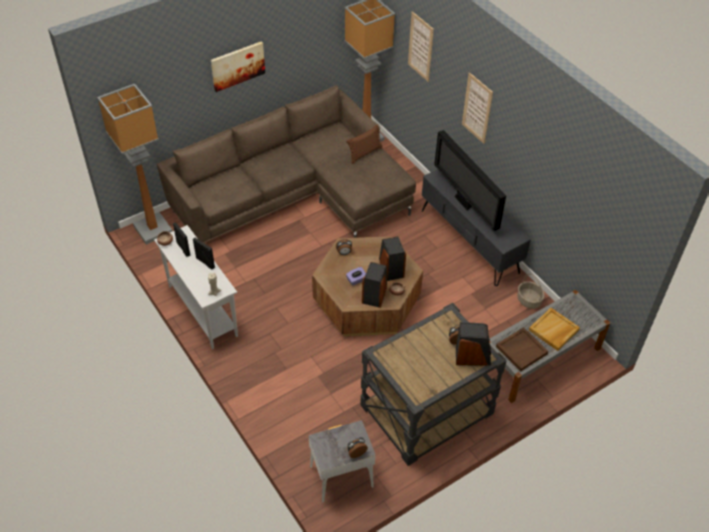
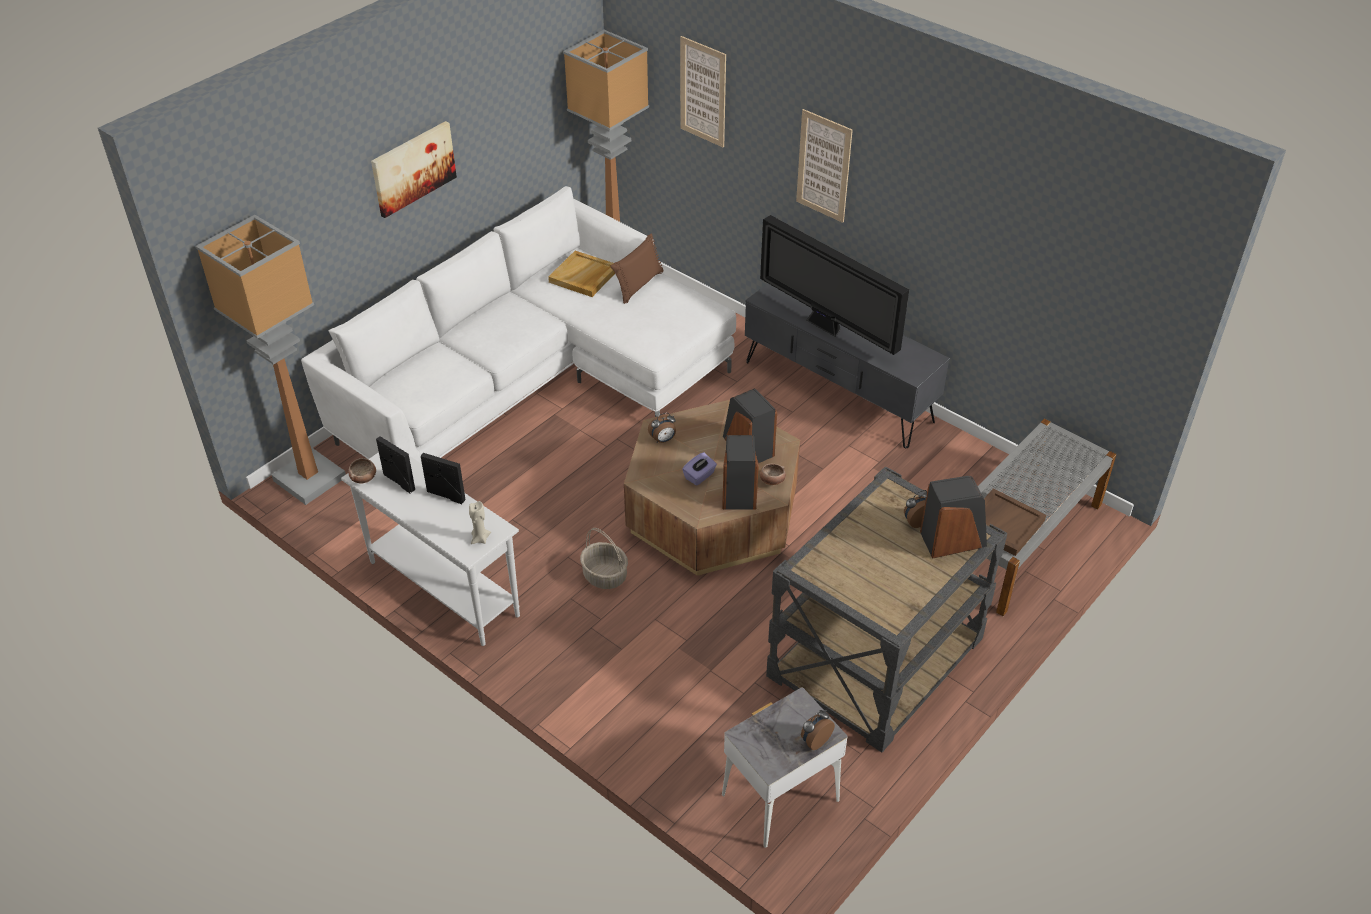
camera: 15 degrees left, 5 degrees down
(295, 196) = (534, 379): brown sofa -> white sofa
(529, 300) = (965, 458): basket -> basket (605, 576)
(553, 330) = (1039, 484): beige tray -> beige tray (583, 276)

